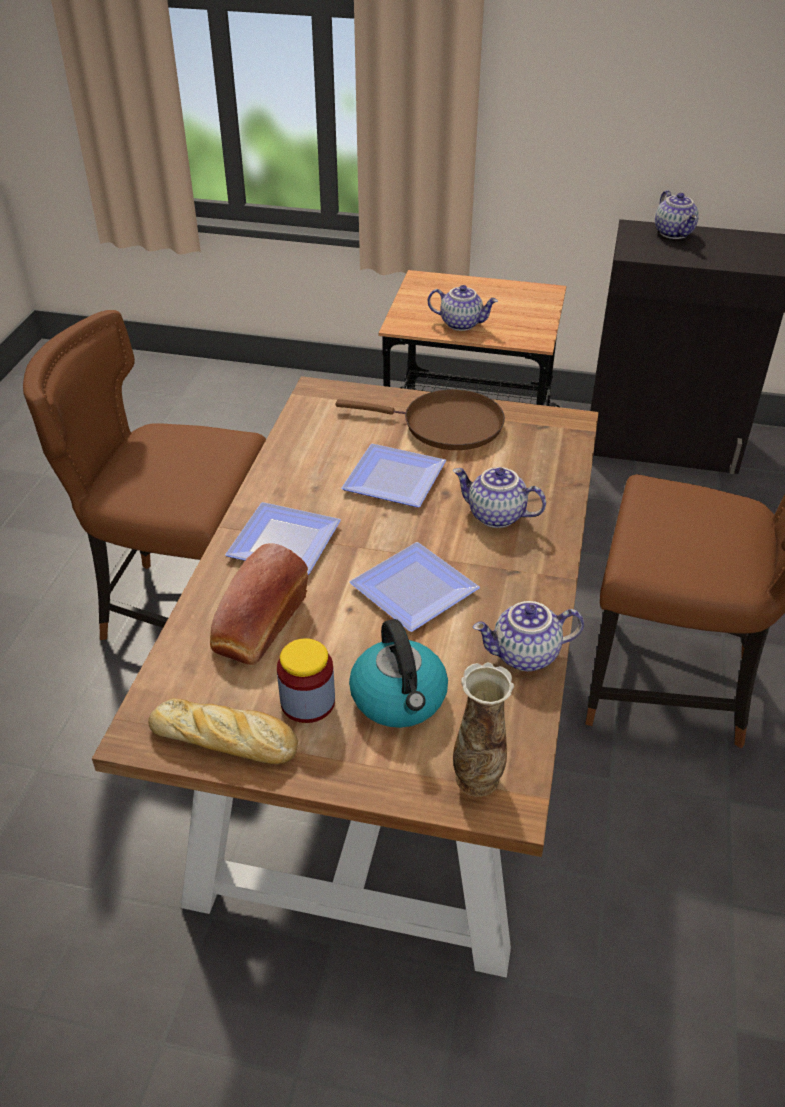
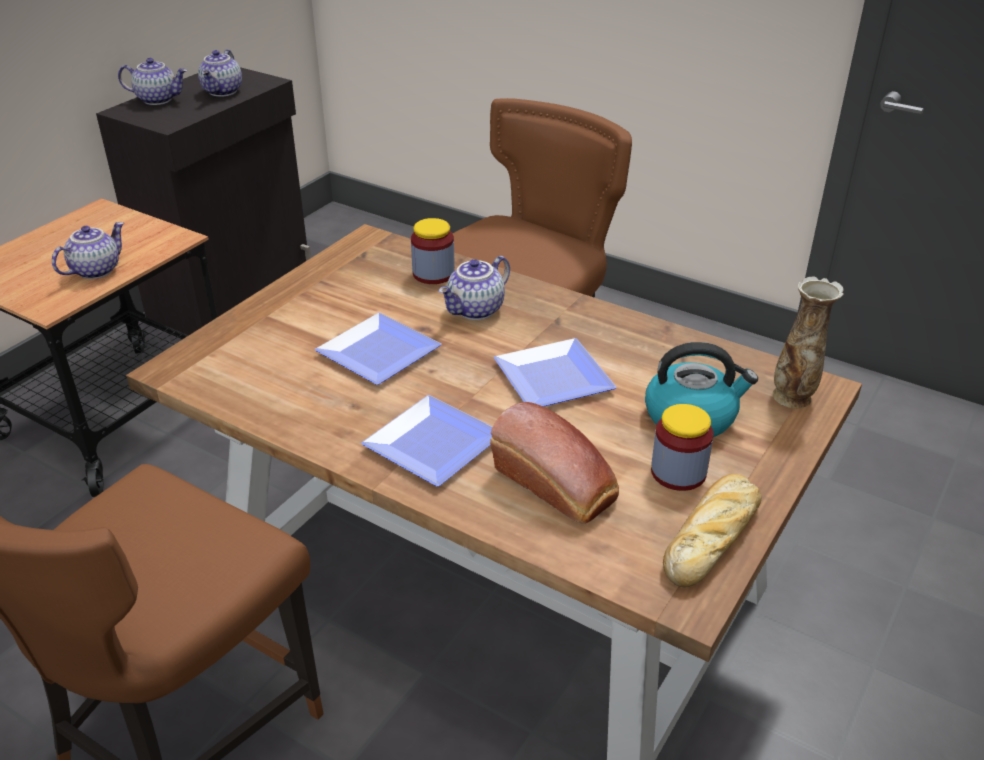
camera: 70 degrees left, 5 degrees down
(445, 425) = (315, 303): brown frying pan -> none
(525, 656) = (663, 341): teapot -> teapot (223, 92)
(540, 474) = (433, 274): none -> jar

